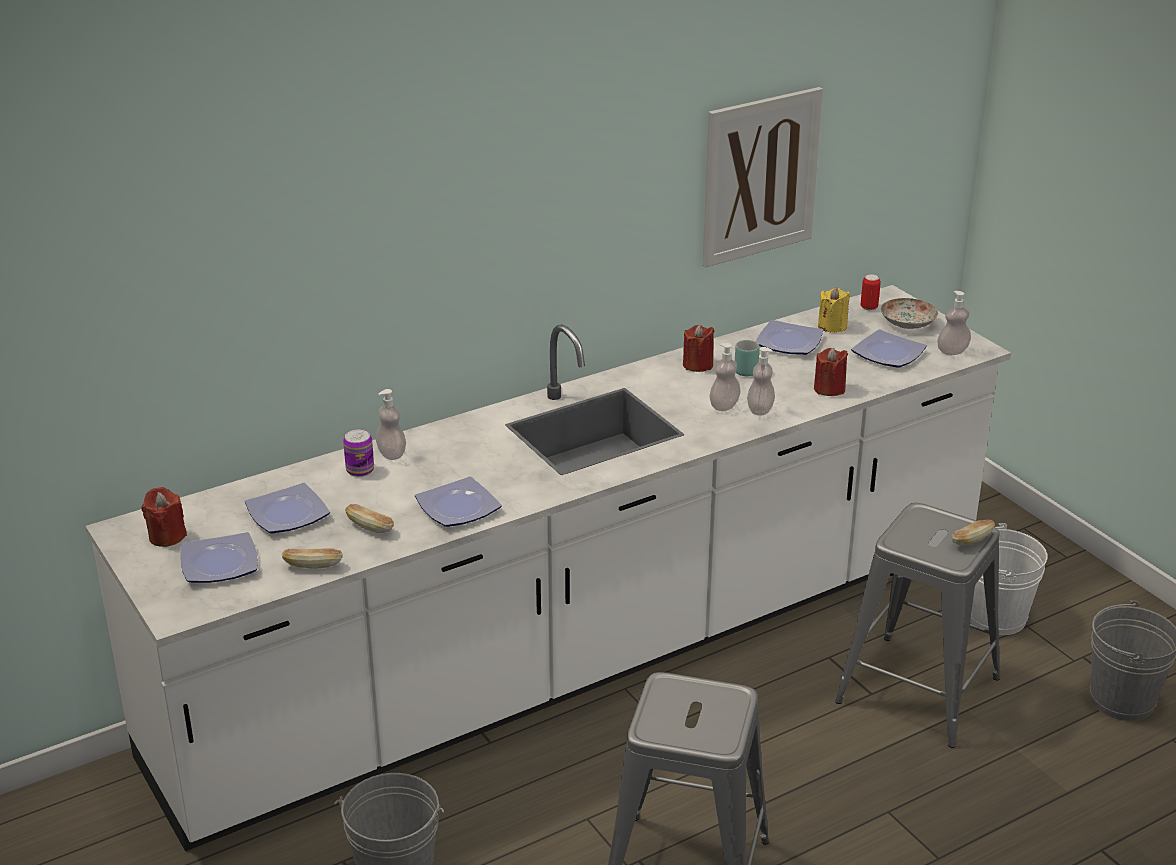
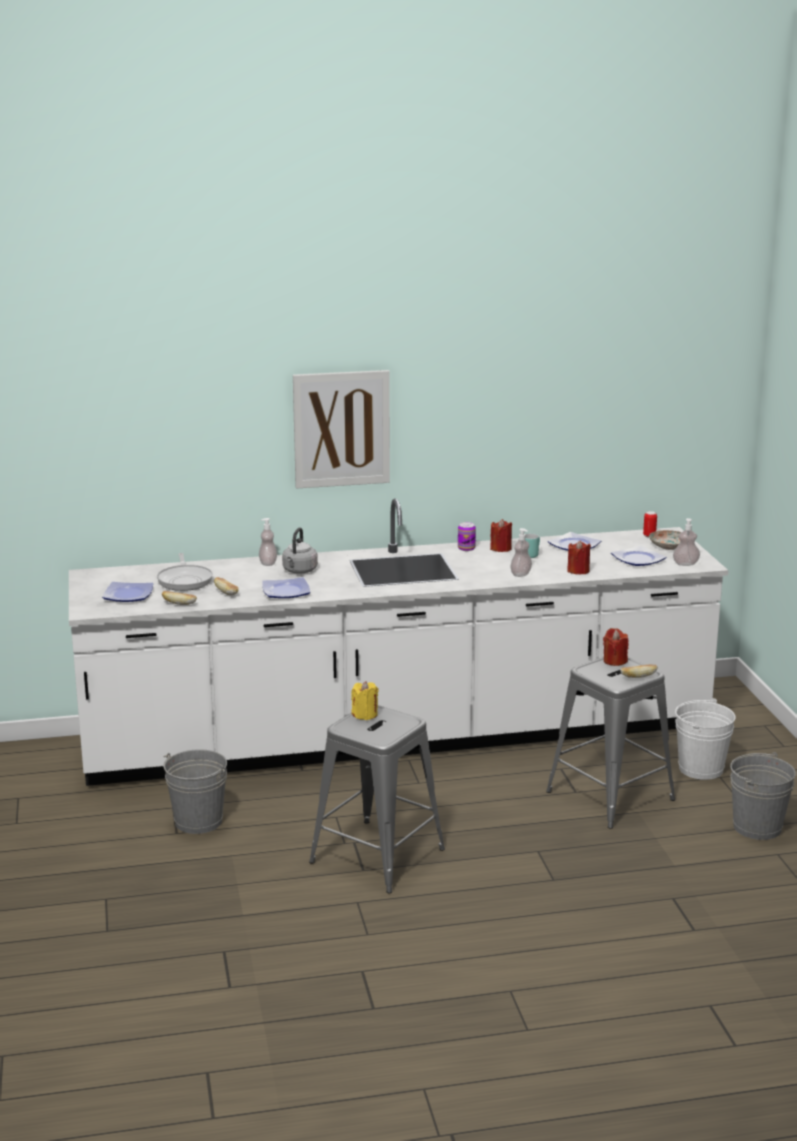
camera: 20 degrees right, 10 degrees down
(167, 536) = (109, 580): red candle -> red candle (614, 661)
(288, 513) = (185, 580): plate -> frying pan
(360, 470) = (243, 568): can -> can (466, 548)
(448, 461) = (299, 571): none -> grey kettle
(724, 406) = (498, 569): soap dispenser -> none
(760, 176) = (564, 426): picture -> picture (341, 429)
(832, 326) = (613, 542): yellow candle -> yellow candle (365, 714)

